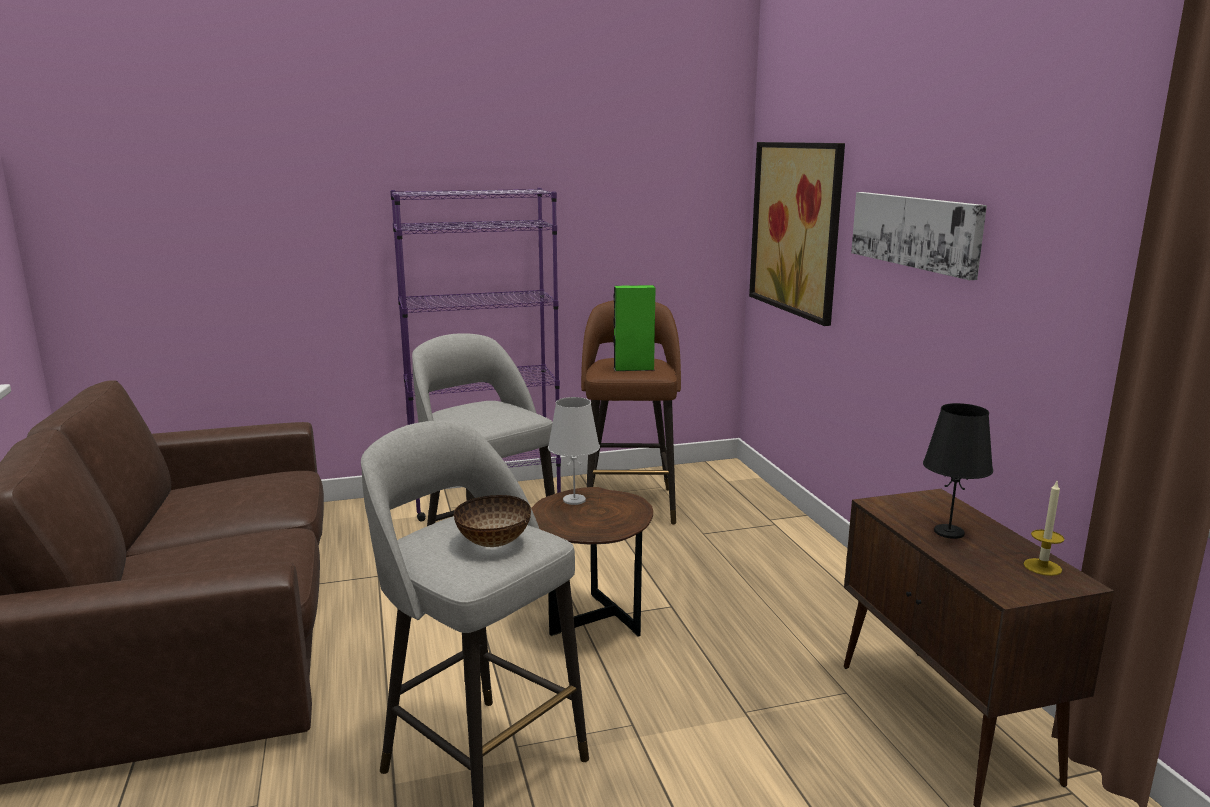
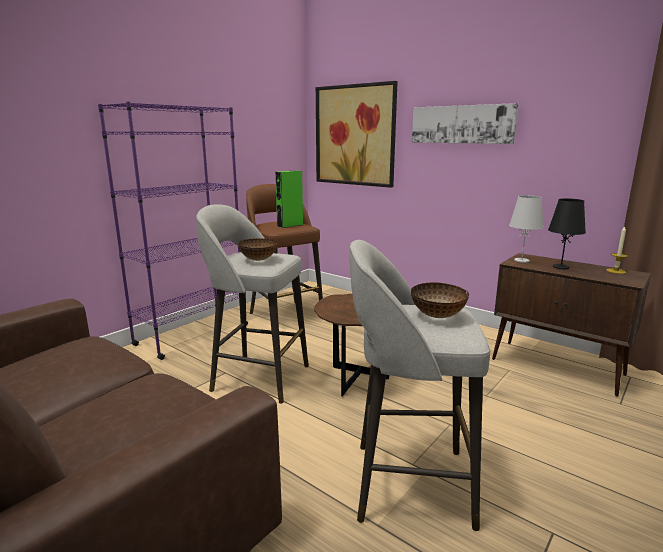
camera: 35 degrees left, 0 degrees up
(480, 417) = (258, 260): none -> bowl
(574, 500) = (334, 303): white table lamp -> white table lamp (521, 260)

